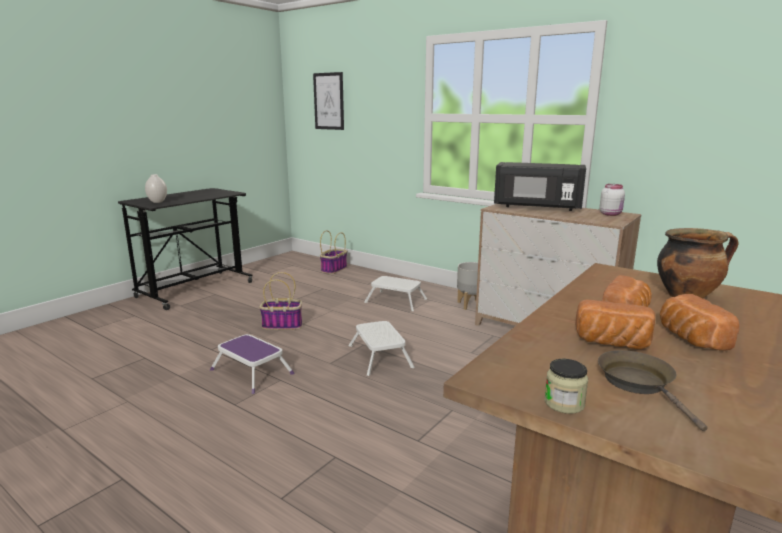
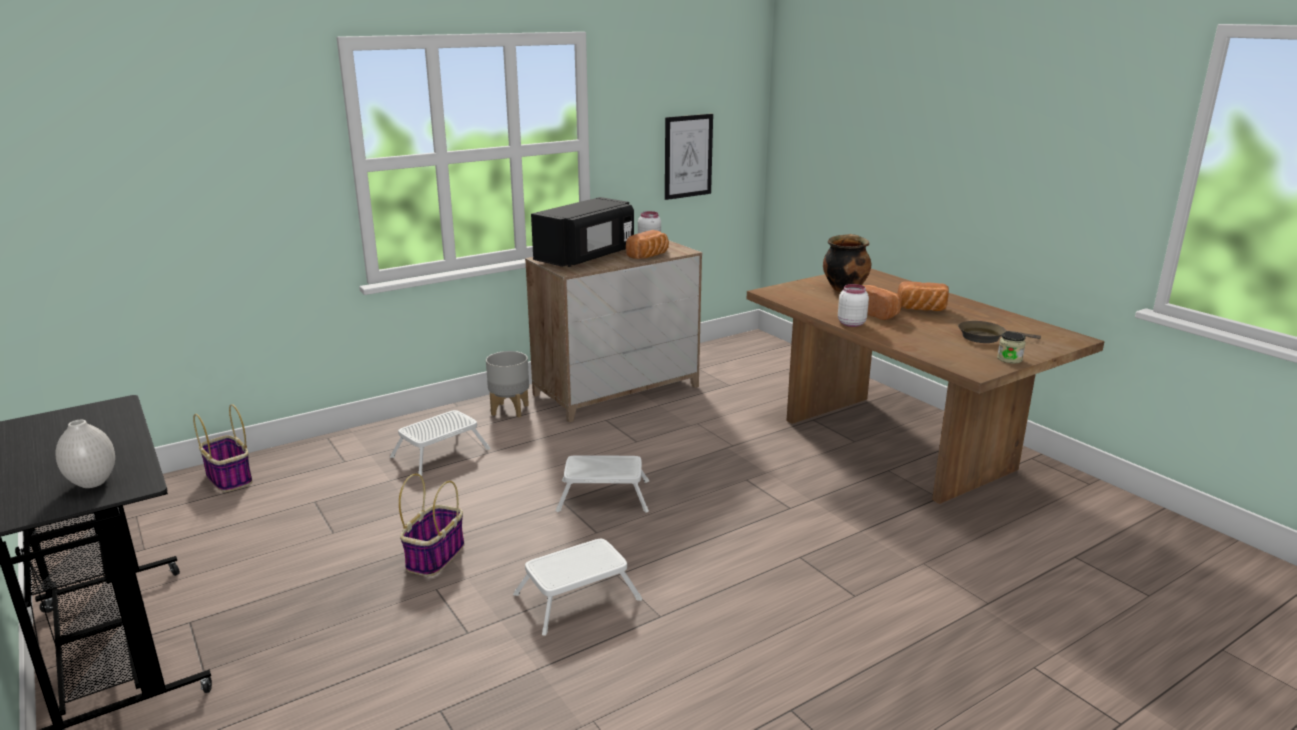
camera: 70 degrees left, 5 degrees up
(252, 371) = (577, 596): purple step ladder -> white step ladder
(329, 101) = (104, 160): picture -> picture (688, 156)
(564, 305) = (850, 323): none -> white jar
(611, 343) = (926, 329): bread -> bread (649, 256)

